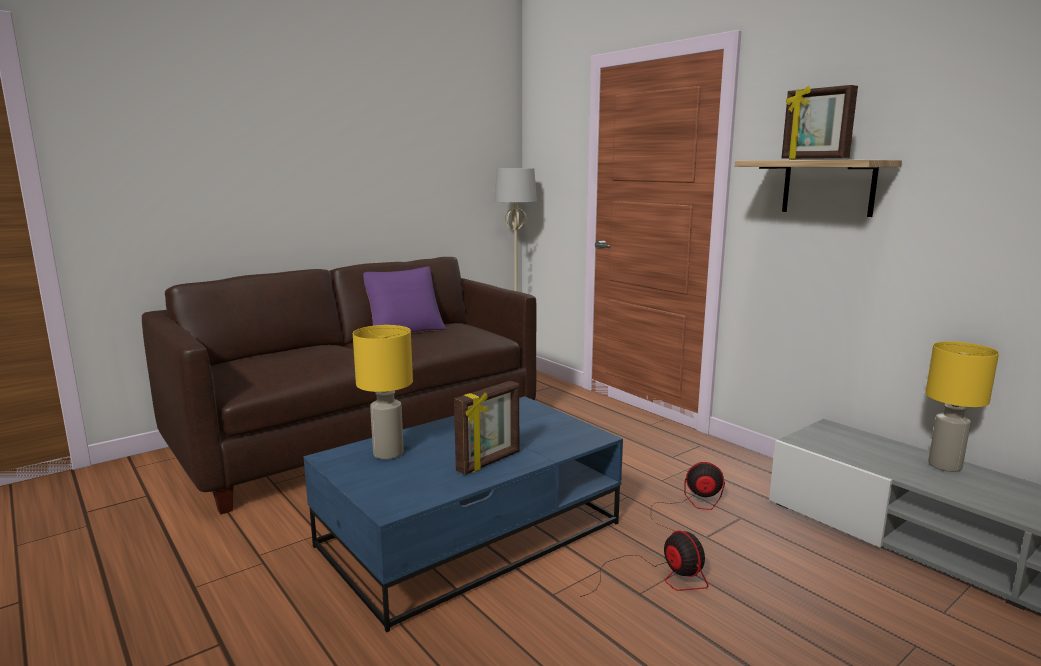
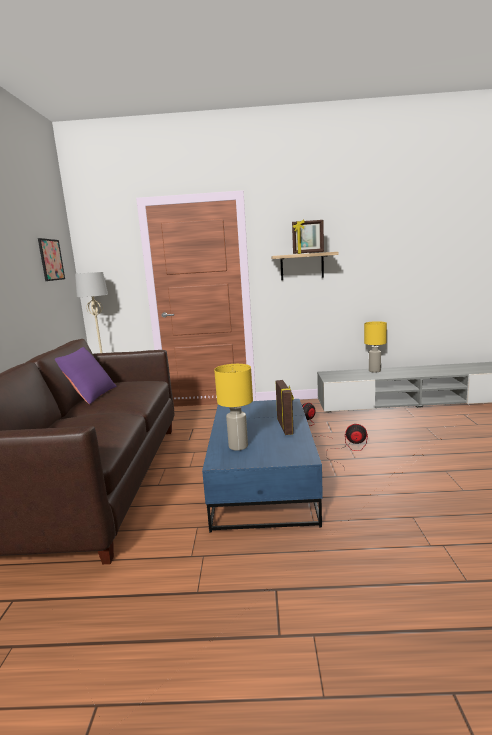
camera: 50 degrees left, 0 degrees up
(461, 148) = (51, 260): none -> picture

